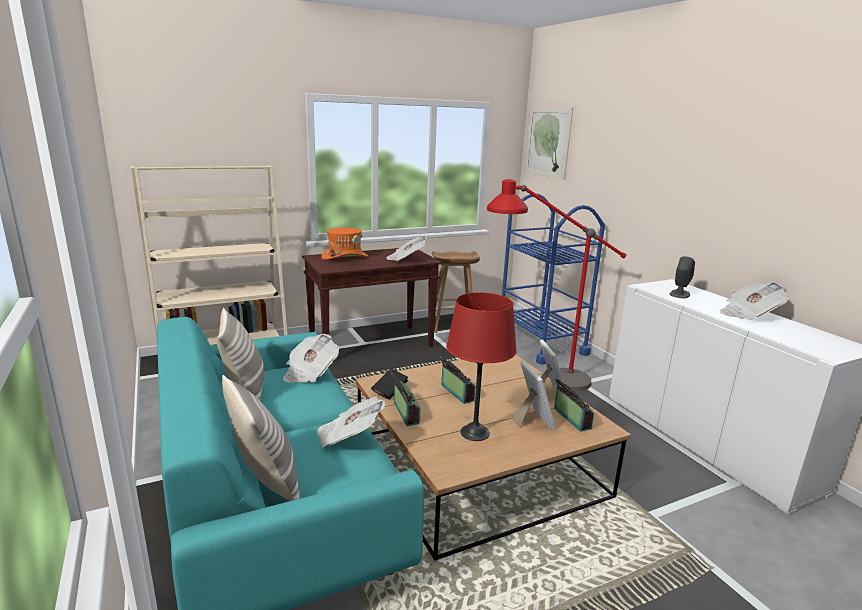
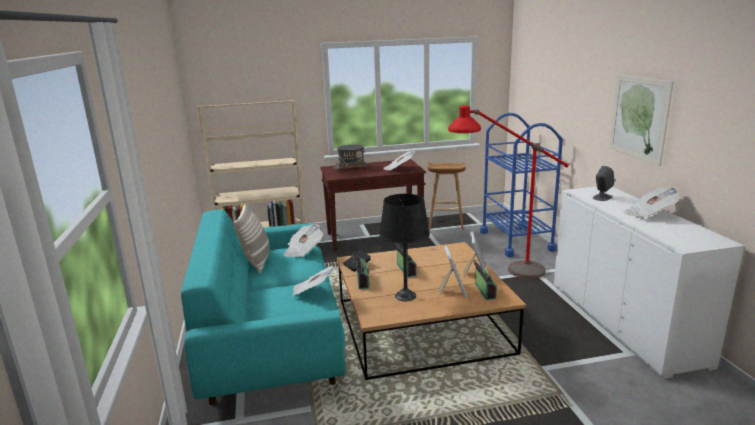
camera: 15 degrees right, 0 degrees up
(266, 481) = (252, 313): pillow -> none
(345, 257) = (351, 167): orange hat -> grey hat
(475, 433) = (405, 296): red table lamp -> black table lamp
(547, 142) = (526, 68): picture -> picture (639, 118)

